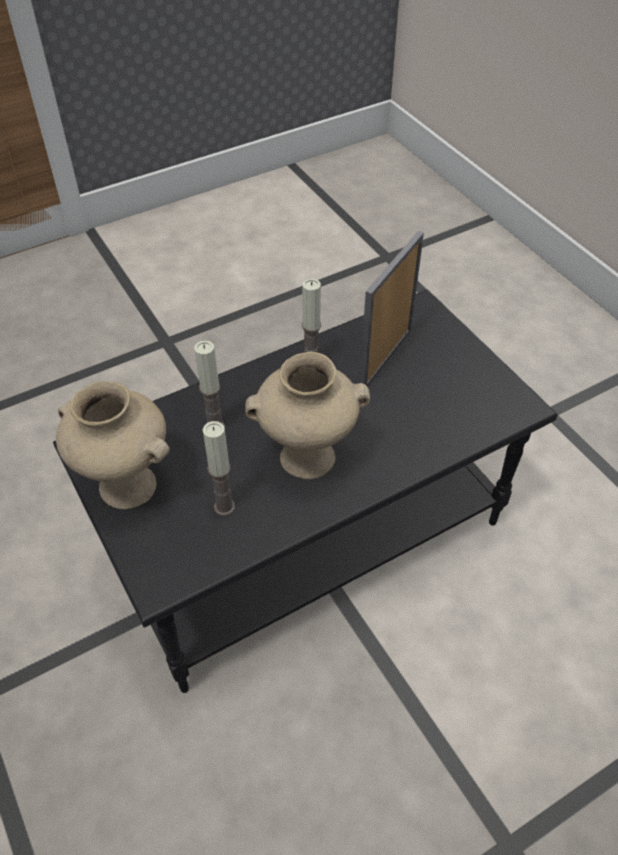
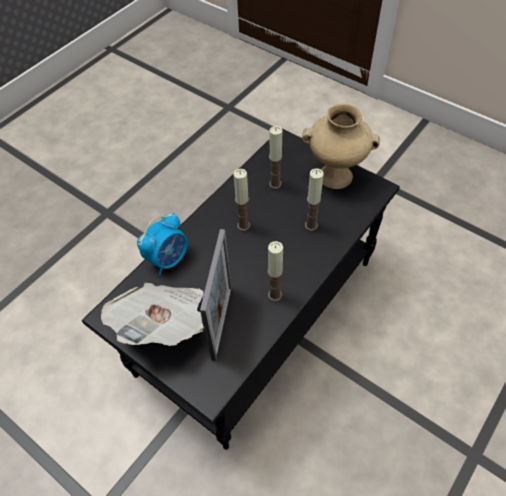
camera: 160 degrees right, 5 degrees up
(306, 459) = (243, 225): beige vase -> candle
(429, 448) = (168, 259): none -> alarm clock
(453, 377) = (164, 323): none -> newspaper

